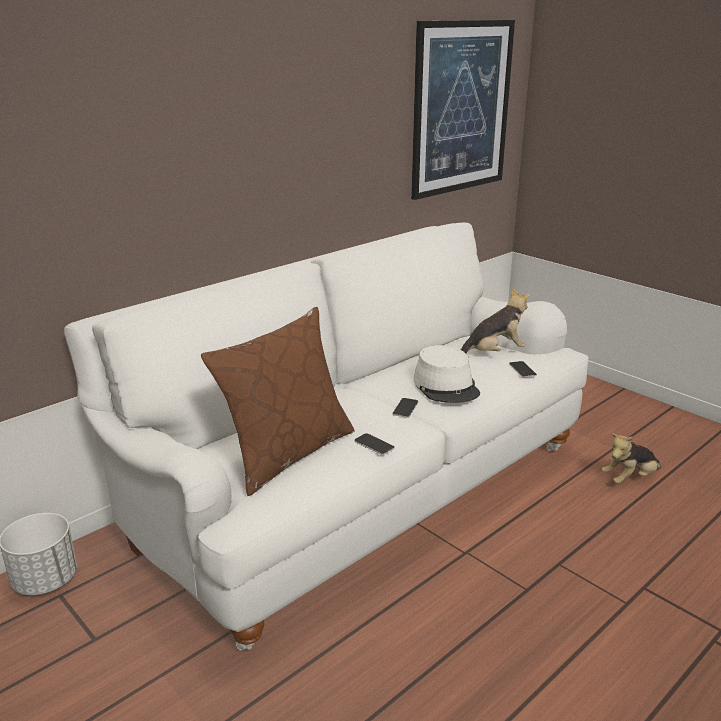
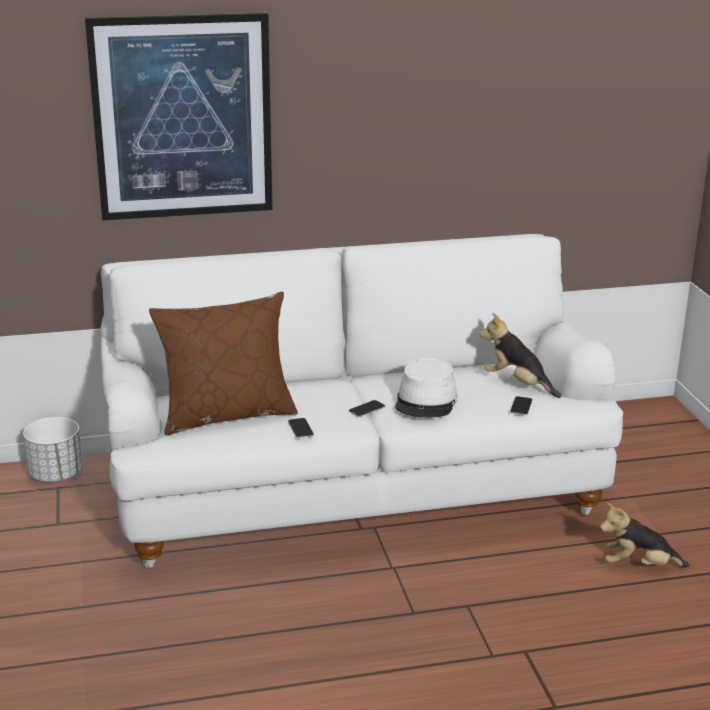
camera: 30 degrees right, 0 degrees up
(461, 108) = (598, 106): picture -> picture (183, 117)
(493, 353) = (517, 384): plush toy -> plush toy turned 150 degrees counterclockwise

